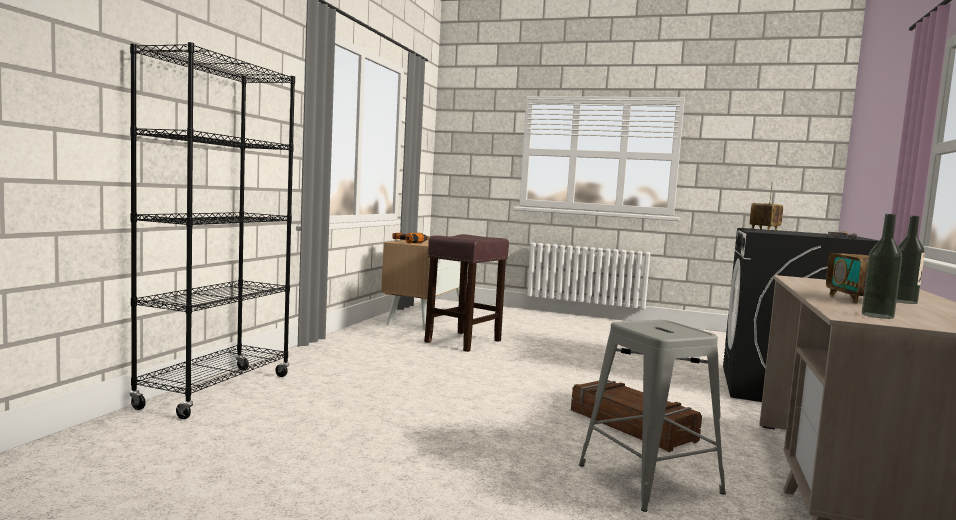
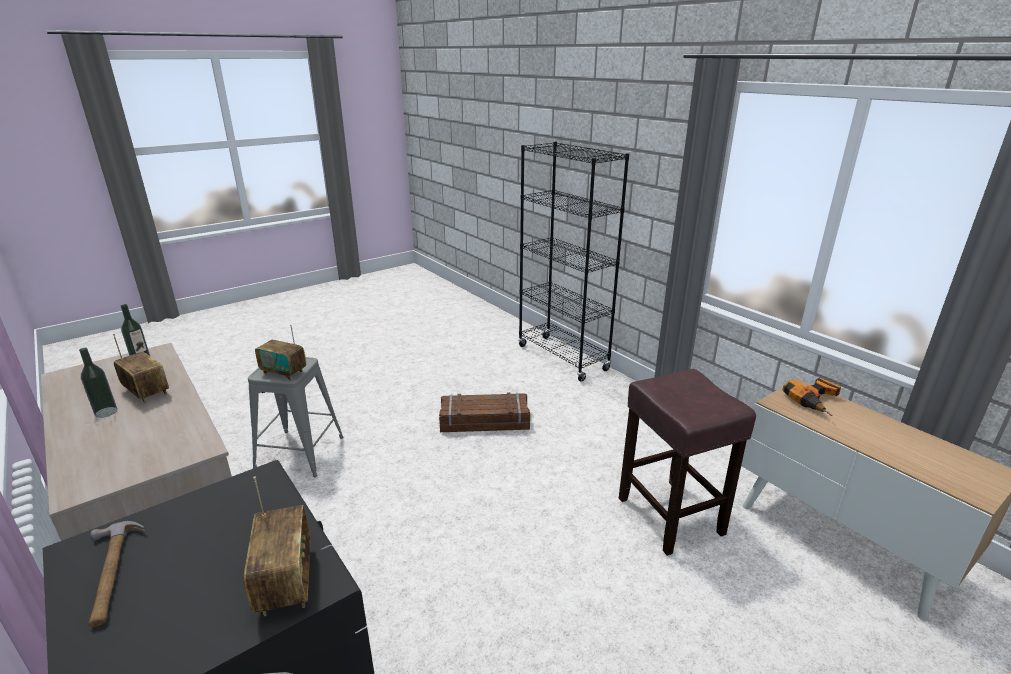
camera: 125 degrees right, 20 degrees up
(632, 425) = (355, 496): crate -> crate (484, 421)
(667, 325) = (283, 372): none -> radio

